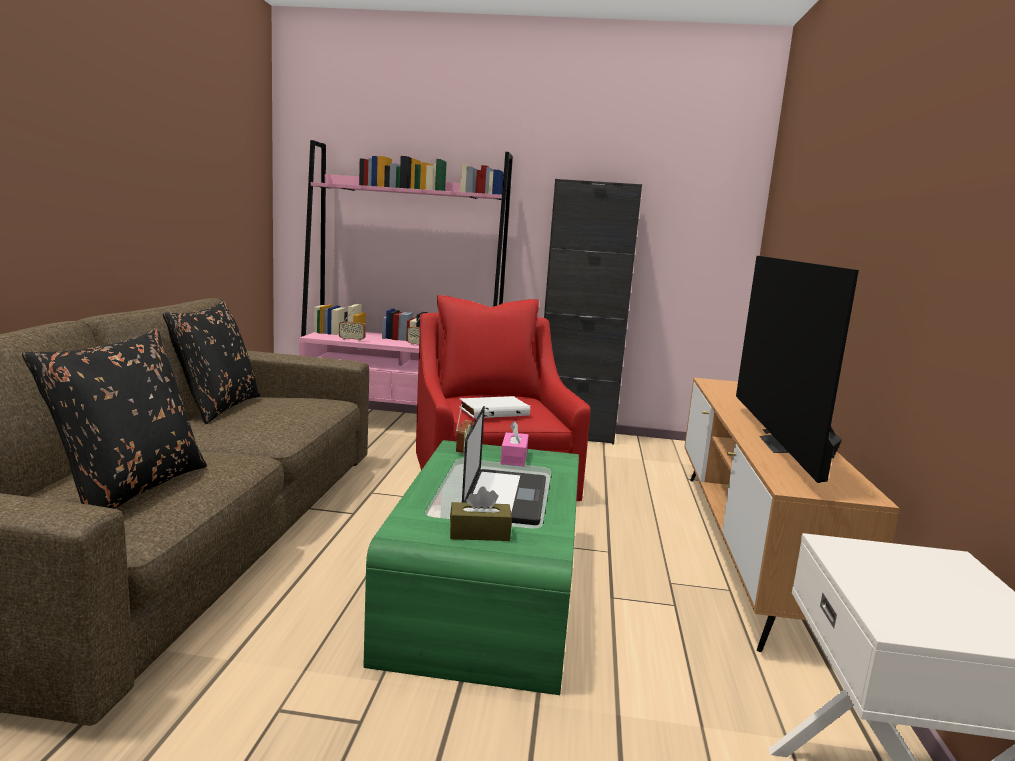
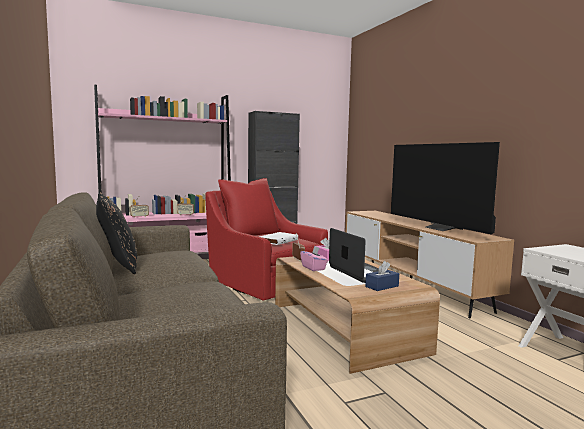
camera: 30 degrees left, 5 degrees down
(130, 488) = (192, 307): black pillow -> none
(451, 470) = (313, 268): none -> pink tissue box
(479, 533) = (382, 286): brown tissue box -> blue tissue box
(487, 588) = (345, 327): green coffee table -> brown coffee table

